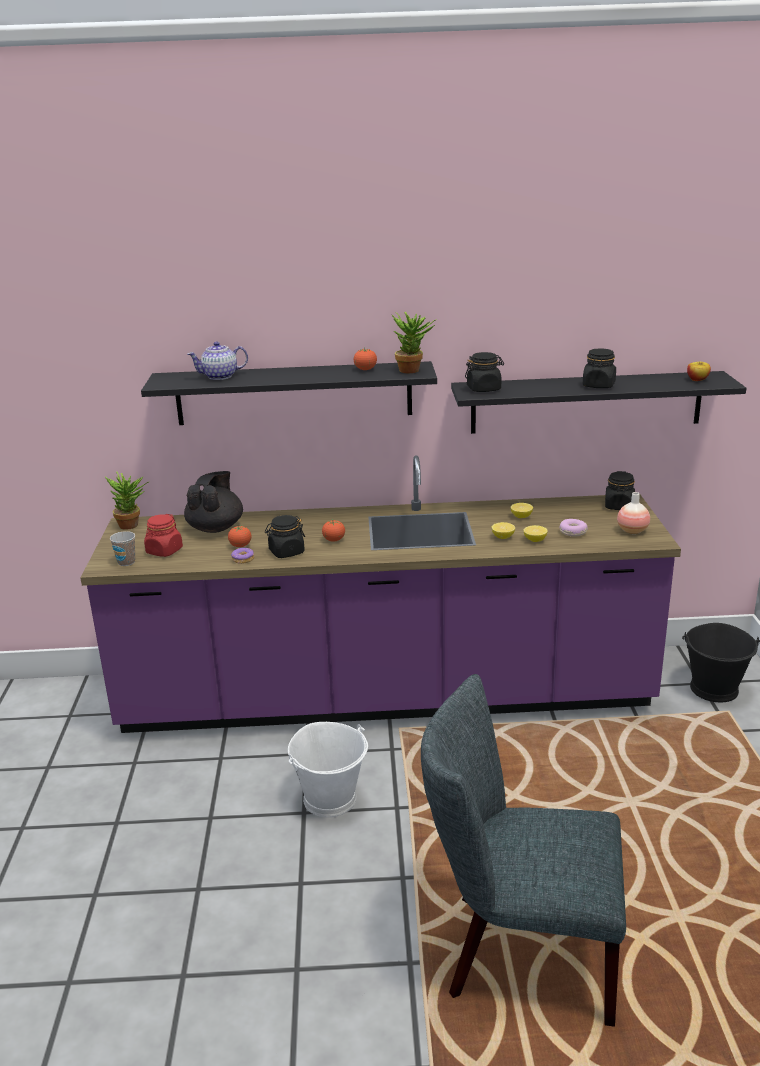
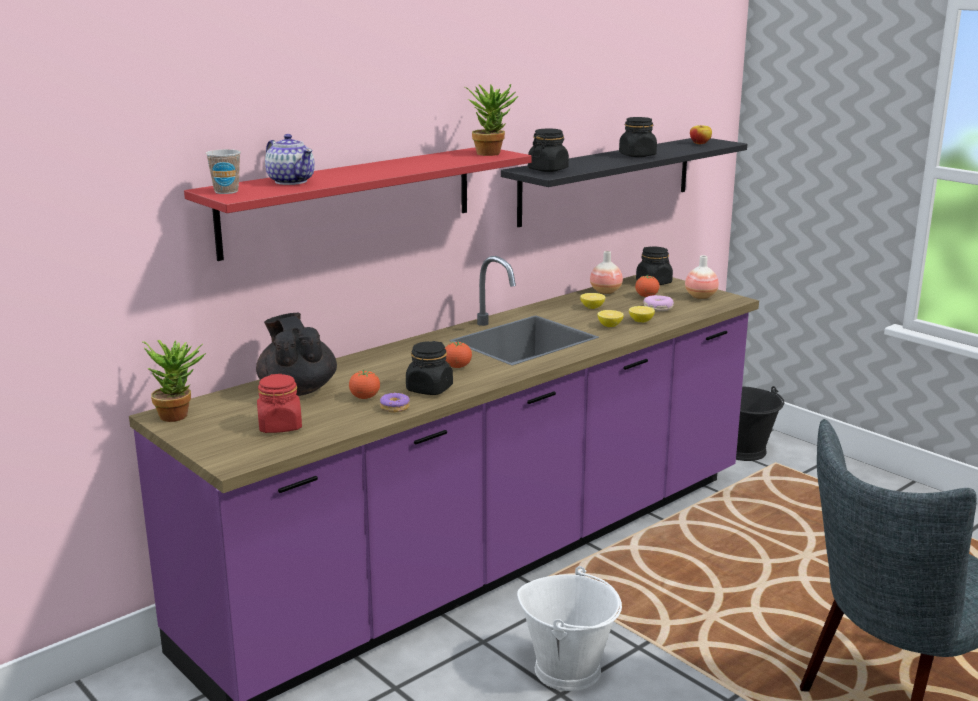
camera: 40 degrees left, 5 degrees down
(126, 562) = (254, 449): cup -> cup (226, 191)
(220, 376) = (291, 181): teapot -> teapot turned 75 degrees counterclockwise
(294, 393) = (350, 200): black shelf -> red shelf
(365, 370) = (441, 158): tomato -> tomato (646, 296)
(560, 505) = (605, 292): none -> vase

